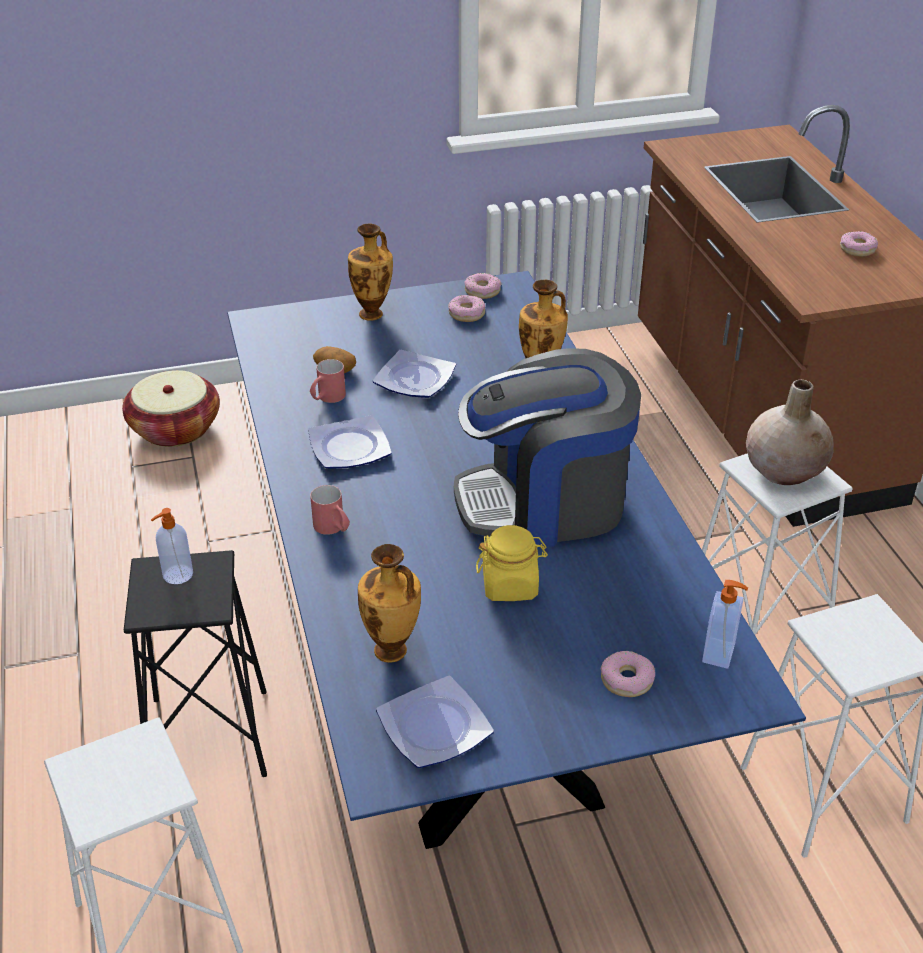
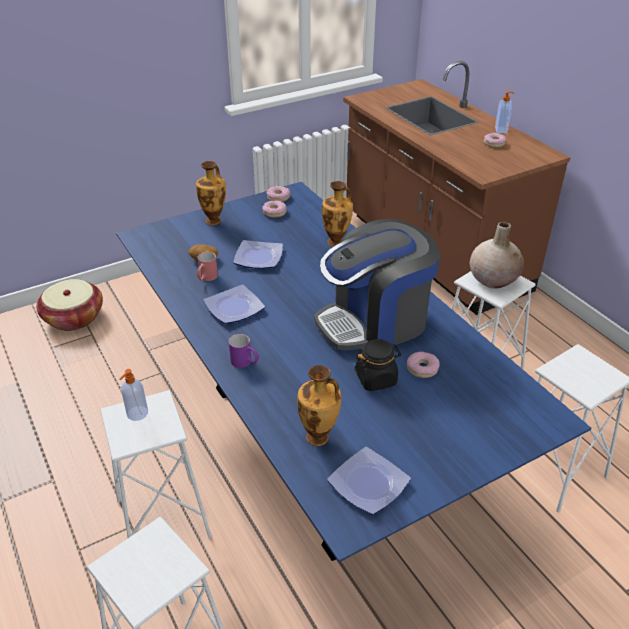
camera: 15 degrees left, 0 degrees up
(208, 737) = (163, 518): black stool -> white stool
(333, 529) = (245, 363): red mug -> purple mug
(510, 585) = (376, 379): yellow jar -> black jar
(627, 680) = (475, 426): donut -> donut (422, 368)
(720, 653) = (523, 397): soap dispenser -> soap dispenser (501, 130)

